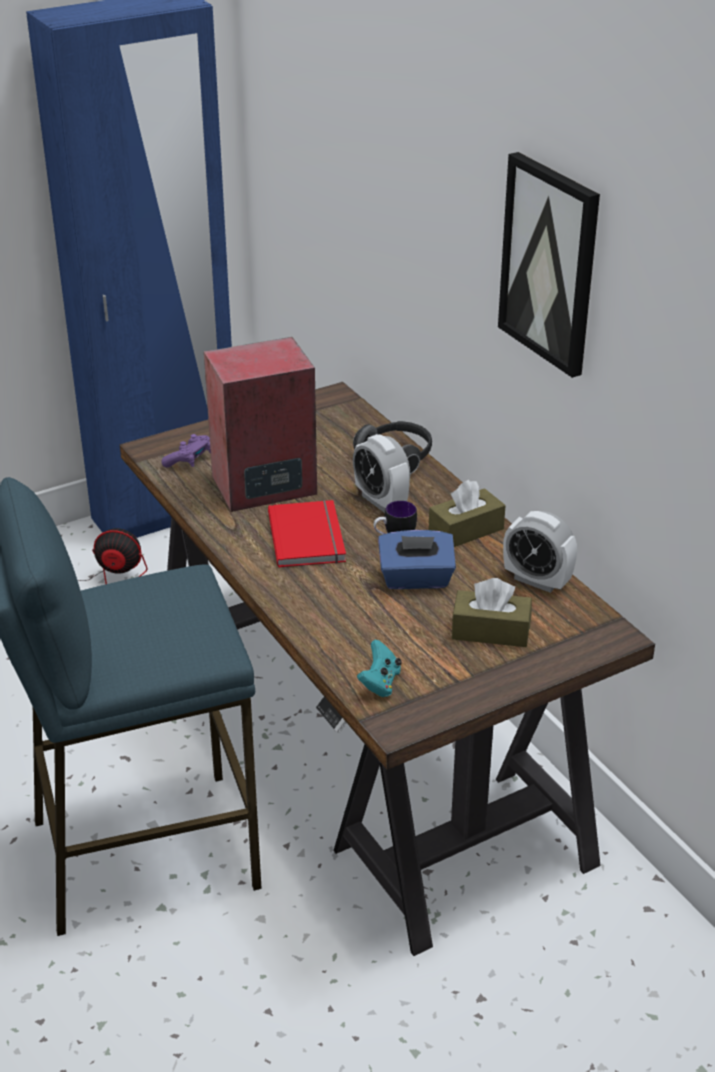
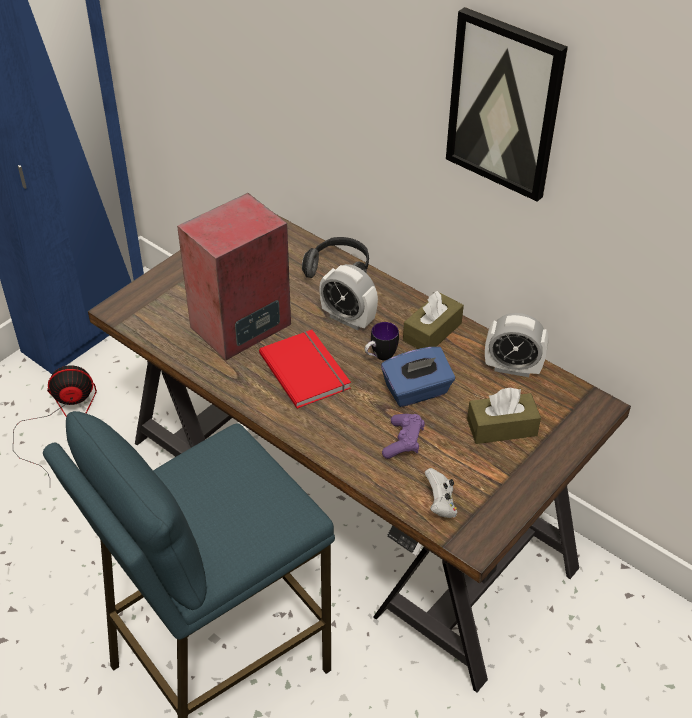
camera: 20 degrees left, 10 degrees up
(190, 460) = (161, 314): purple game controller -> purple game controller (403, 442)
(380, 683) = (440, 504): turquoise game controller -> white game controller

